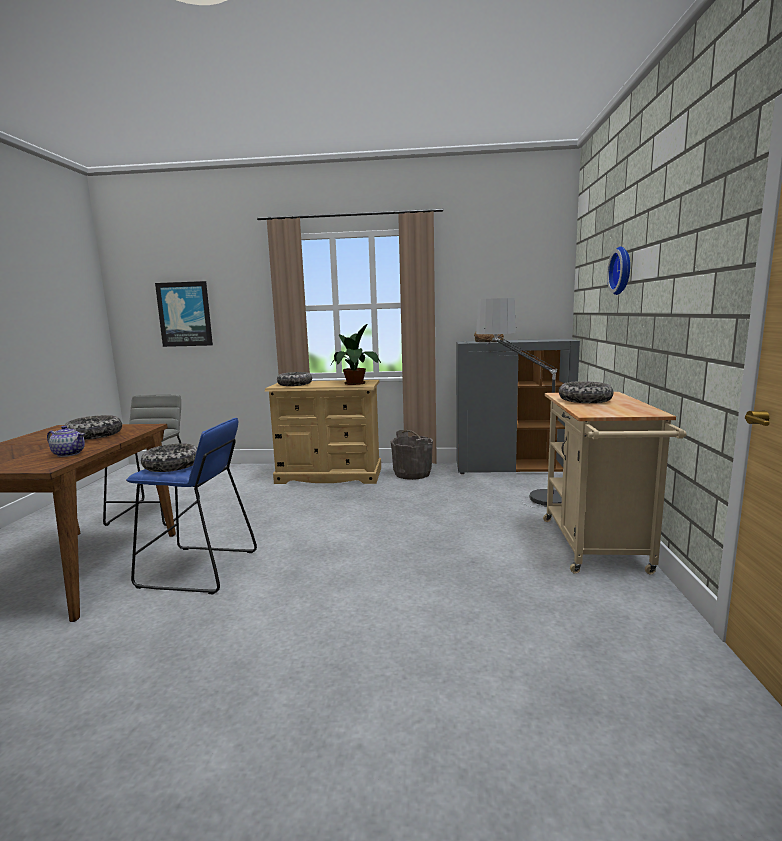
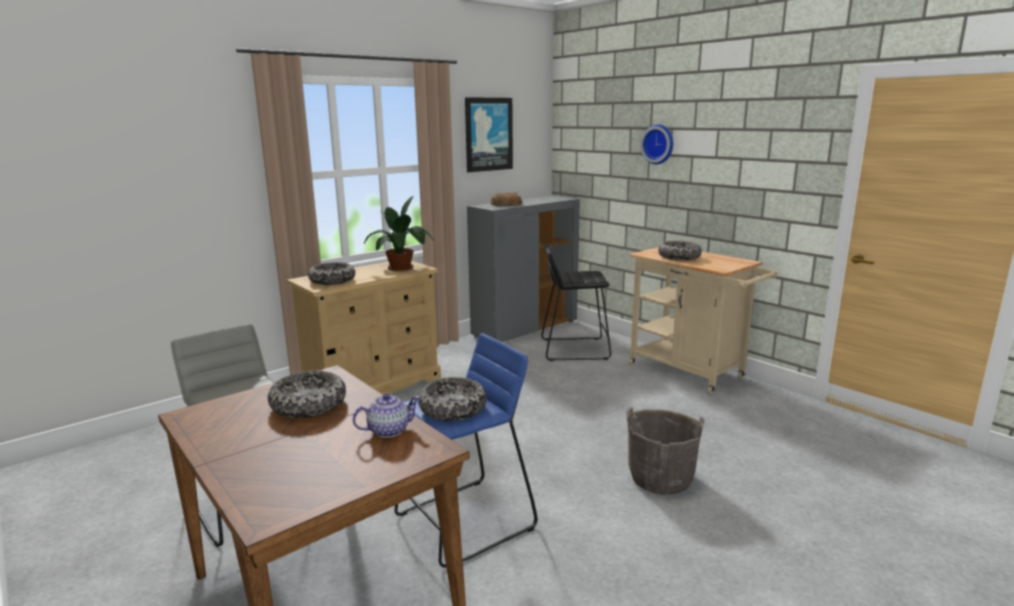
camera: 45 degrees left, 5 degrees up
(185, 314) = (103, 194): picture -> picture (488, 134)
(412, 474) = (453, 357): grey bucket -> grey bucket (660, 477)
(520, 494) = (574, 349): floor lamp -> black stool

